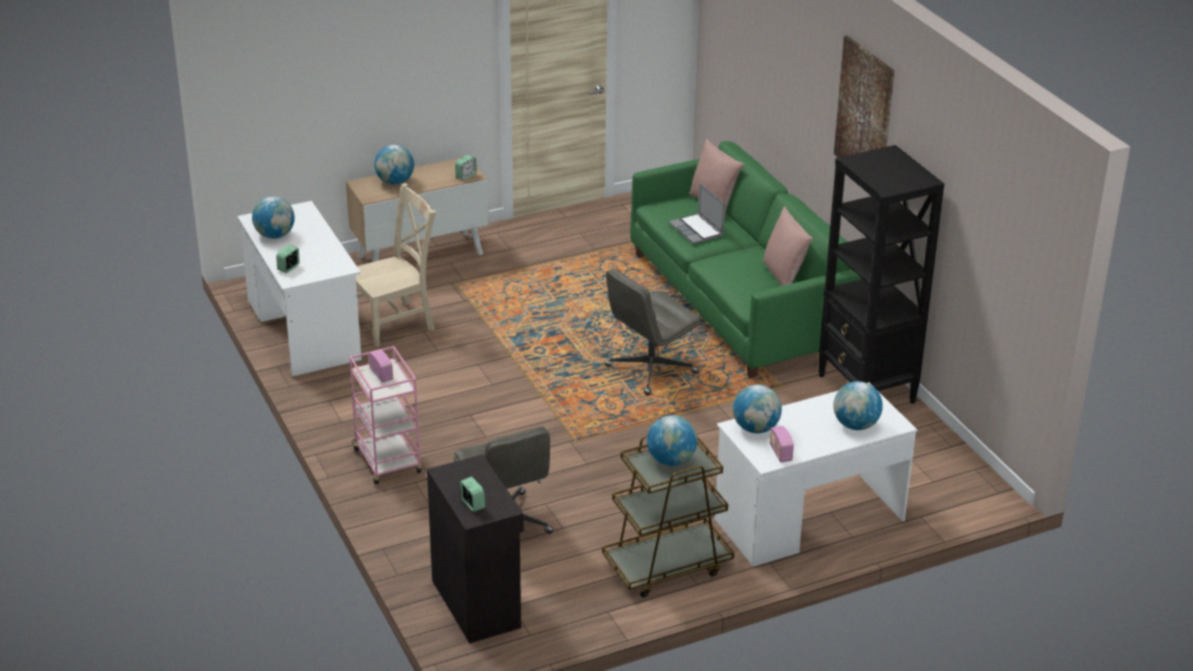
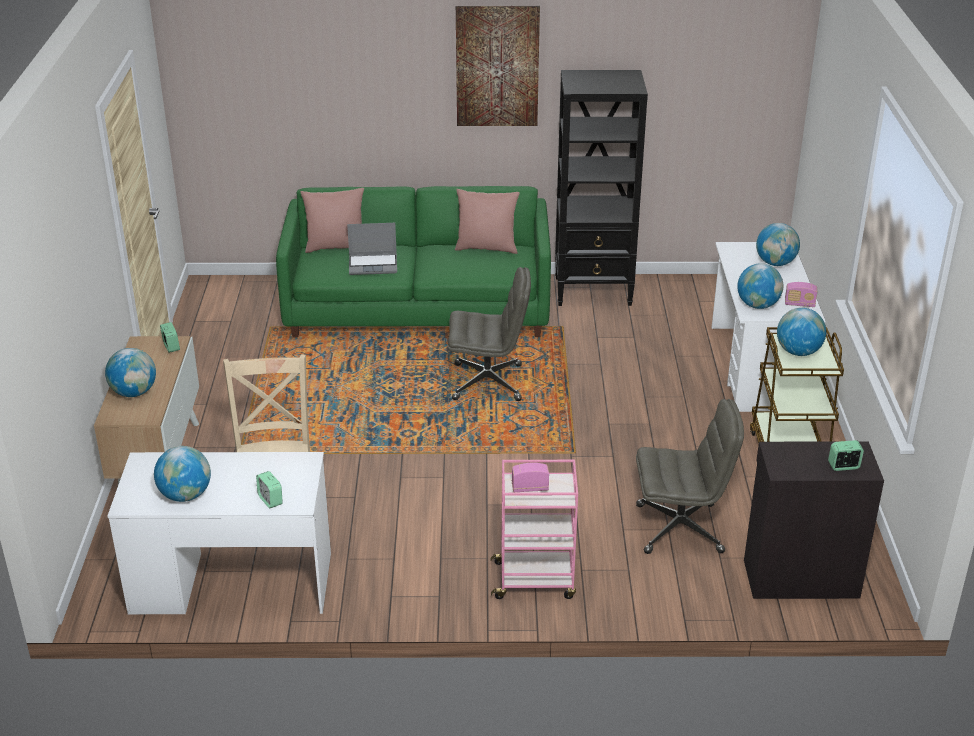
camera: 65 degrees left, 0 degrees up
(650, 370) = (488, 382): grey office chair -> grey office chair turned 75 degrees counterclockwise

